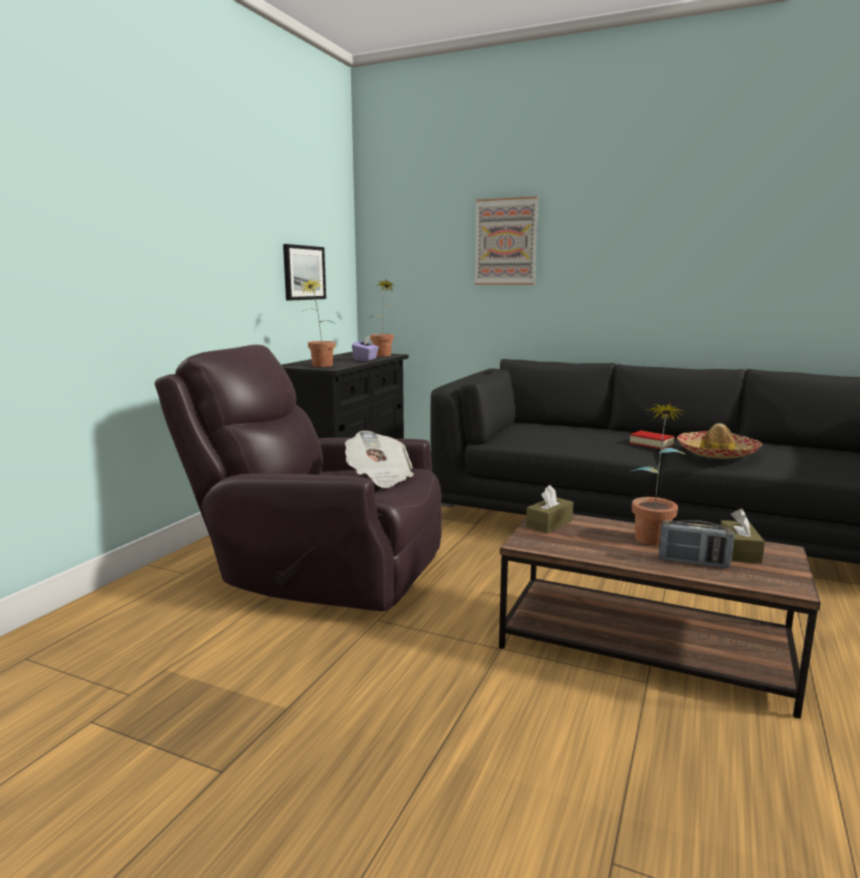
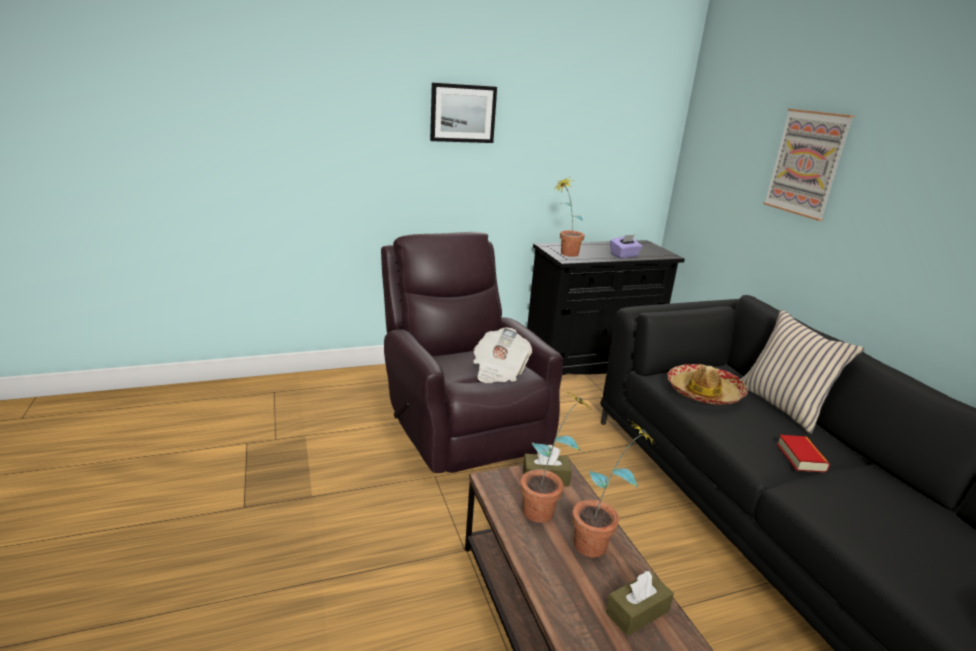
camera: 45 degrees right, 10 degrees up
(303, 273) = (596, 164): picture -> picture (462, 113)
(384, 354) = (659, 253): potted plant -> potted plant (546, 508)
(588, 428) = (783, 405): none -> beige pillow
(693, 562) = (569, 587): radio -> none
(716, 453) = (852, 509): hat -> hat (704, 392)

